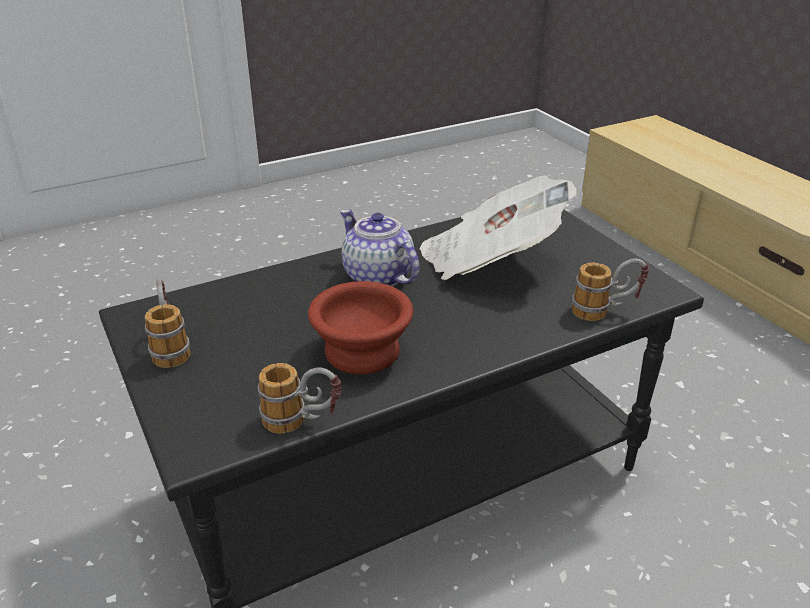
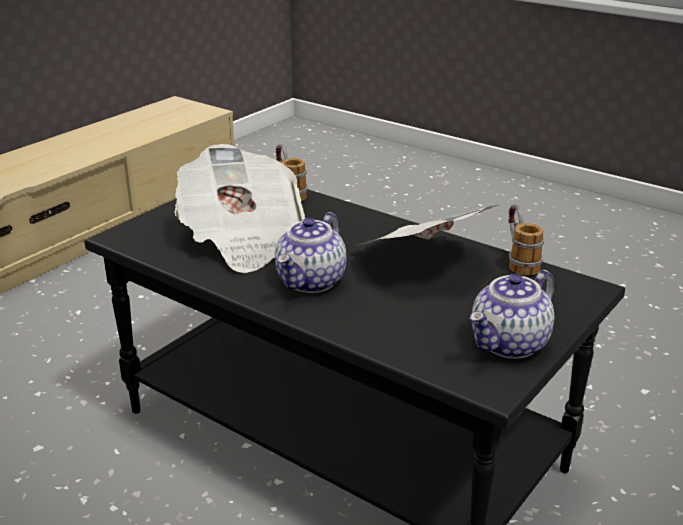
camera: 115 degrees left, 5 degrees down
(170, 346) = (510, 344): mug -> teapot
(365, 351) = (421, 260): brown bowl -> newspaper

